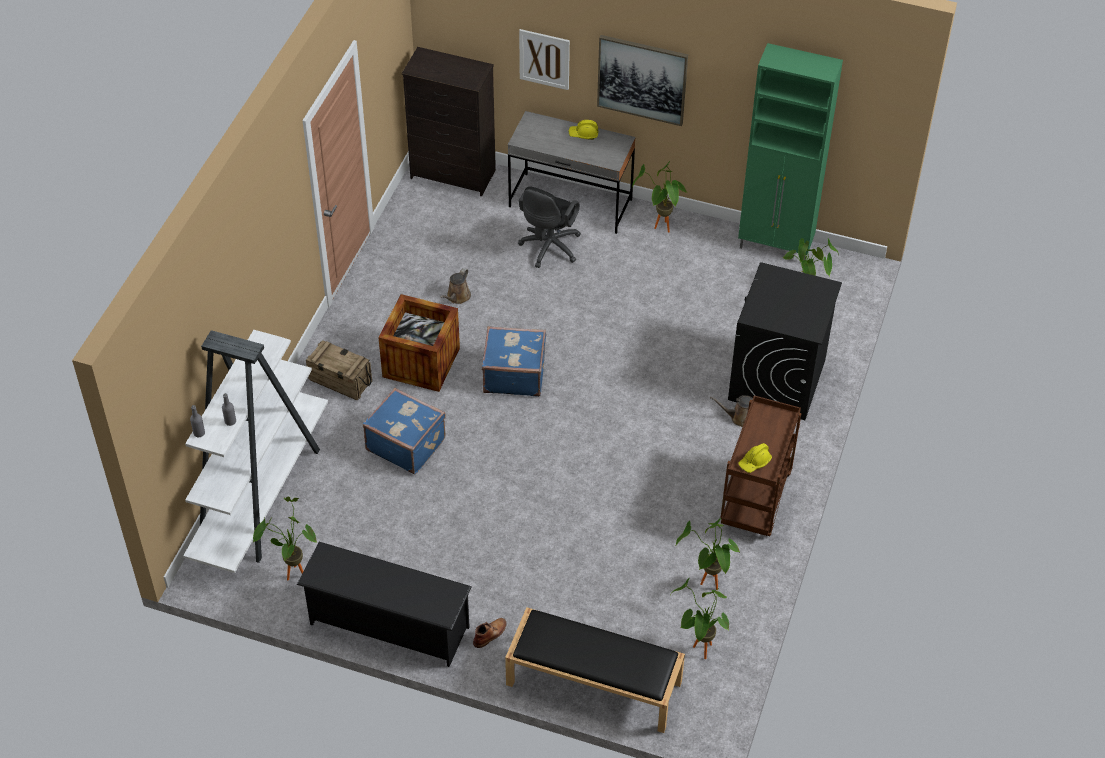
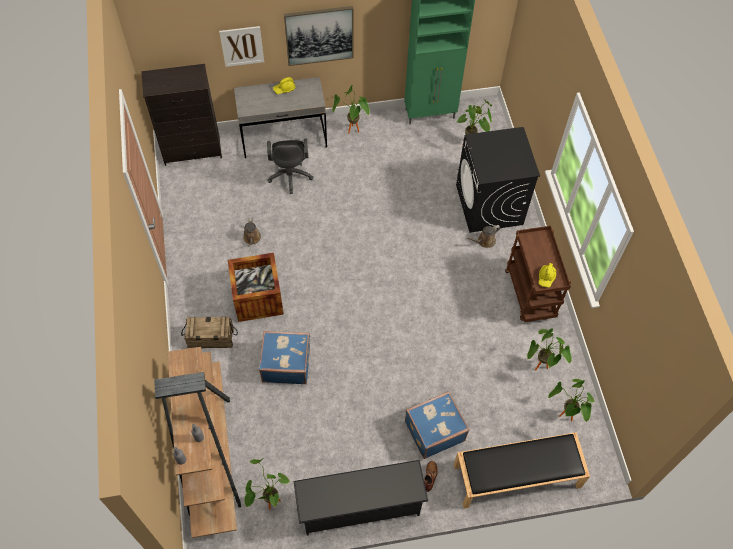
camera: 30 degrees left, 10 degrees up
(261, 494) = (209, 452): white bookcase -> brown bookcase
(513, 374) = (325, 278): blue suitcase -> blue suitcase (433, 430)

